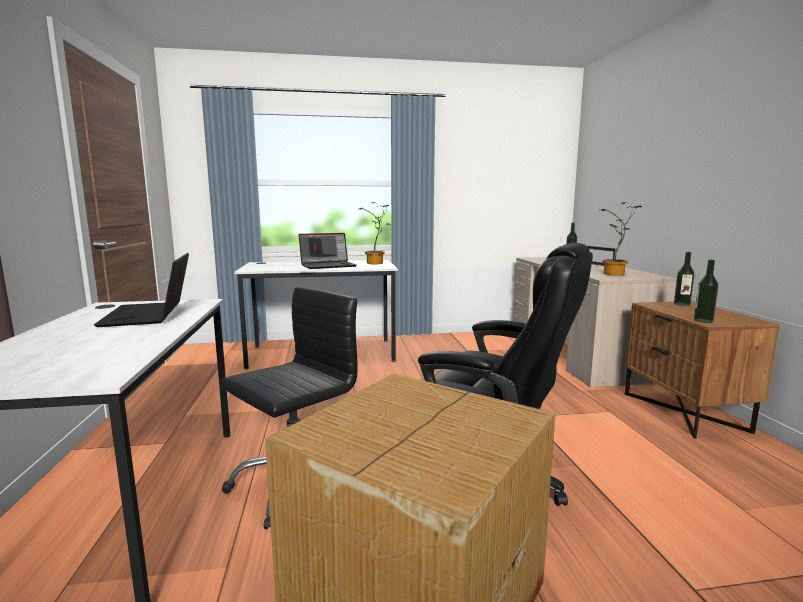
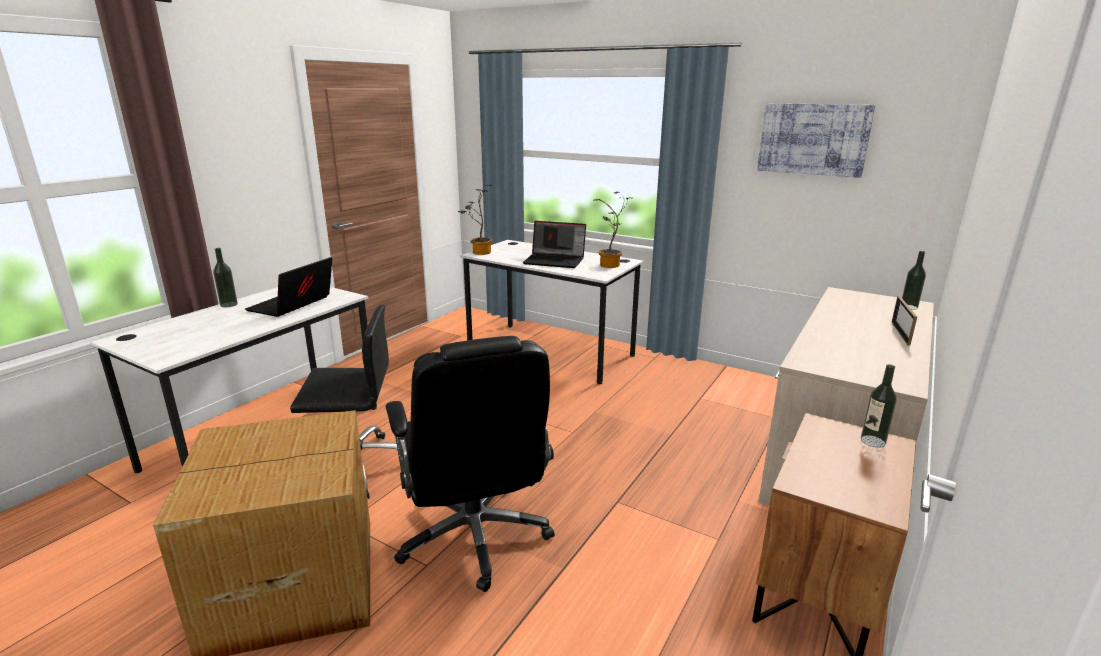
camera: 40 degrees right, 10 degrees up
(491, 162) = (813, 139): none -> picture
(614, 274) = (845, 361): potted plant -> potted plant (479, 253)
(703, 321) = (799, 476): bottle -> bottle (229, 304)

